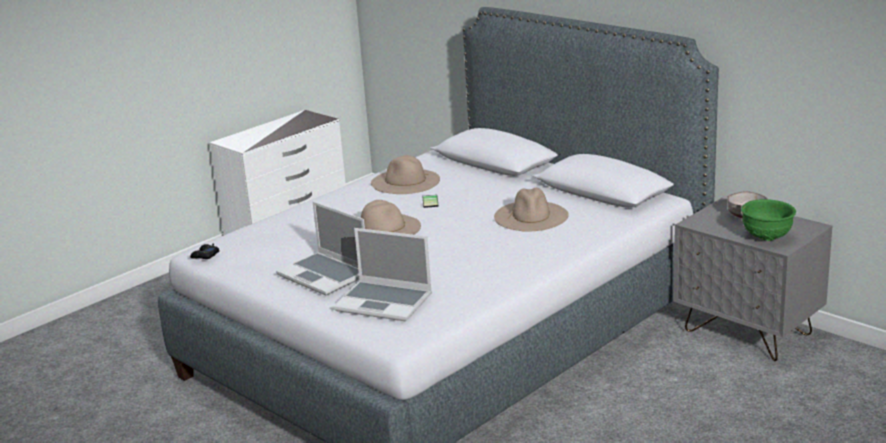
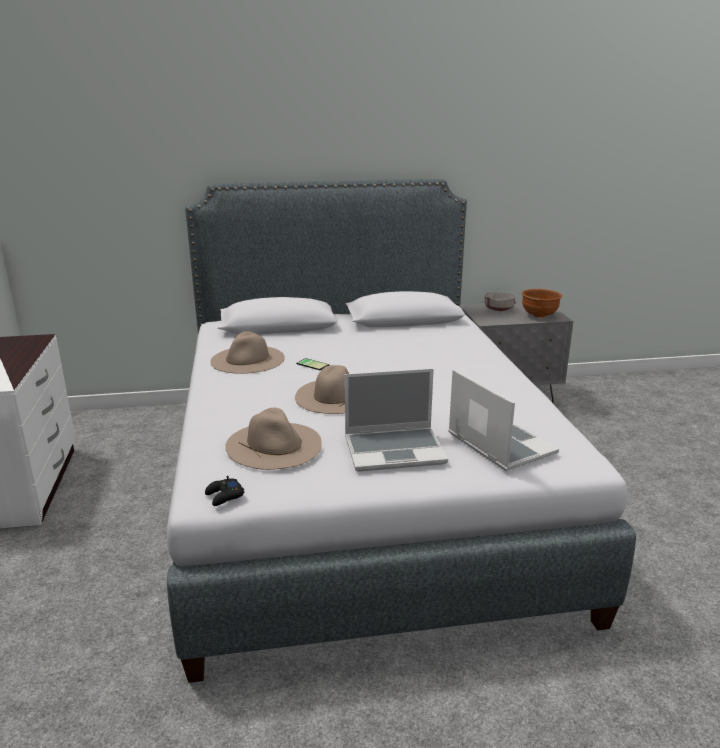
camera: 55 degrees left, 0 degrees up
(385, 302) = (499, 444): laptop -> laptop turned 90 degrees counterclockwise
(531, 216) = (409, 347): beige hat -> beige hat (274, 444)
(767, 237) = (539, 316): green bowl -> brown bowl

